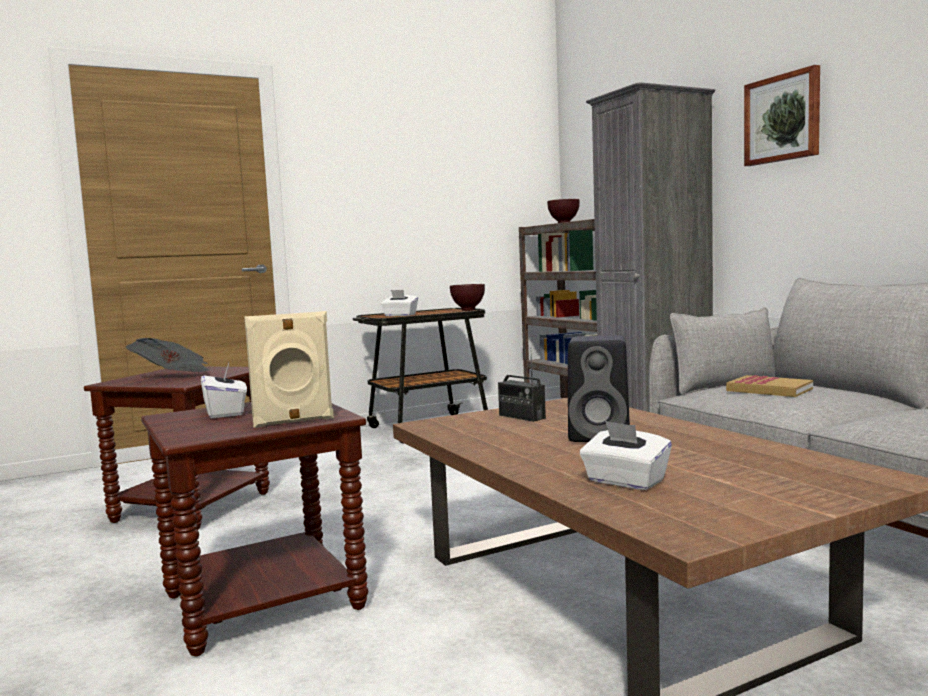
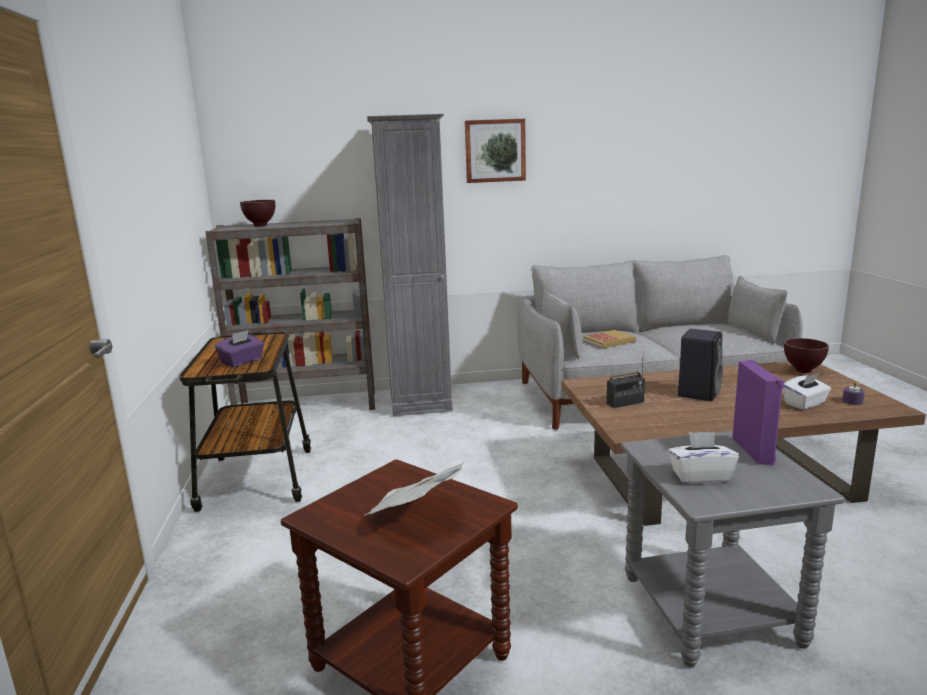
camera: 70 degrees left, 10 degrees up
(264, 601) = (708, 610): brown side table -> grey side table
(293, 421) = (754, 451): beige speaker -> purple speaker
(400, 315) = (242, 362): white tissue box -> purple tissue box
(467, 310) = (275, 337): brown bowl -> brown bowl (803, 371)
(685, 508) = (852, 401): none -> purple candle

